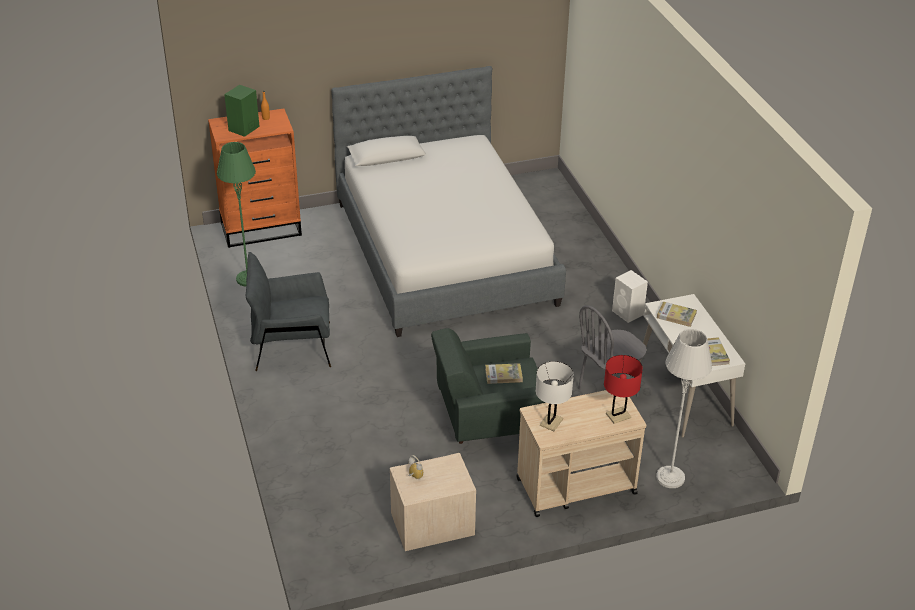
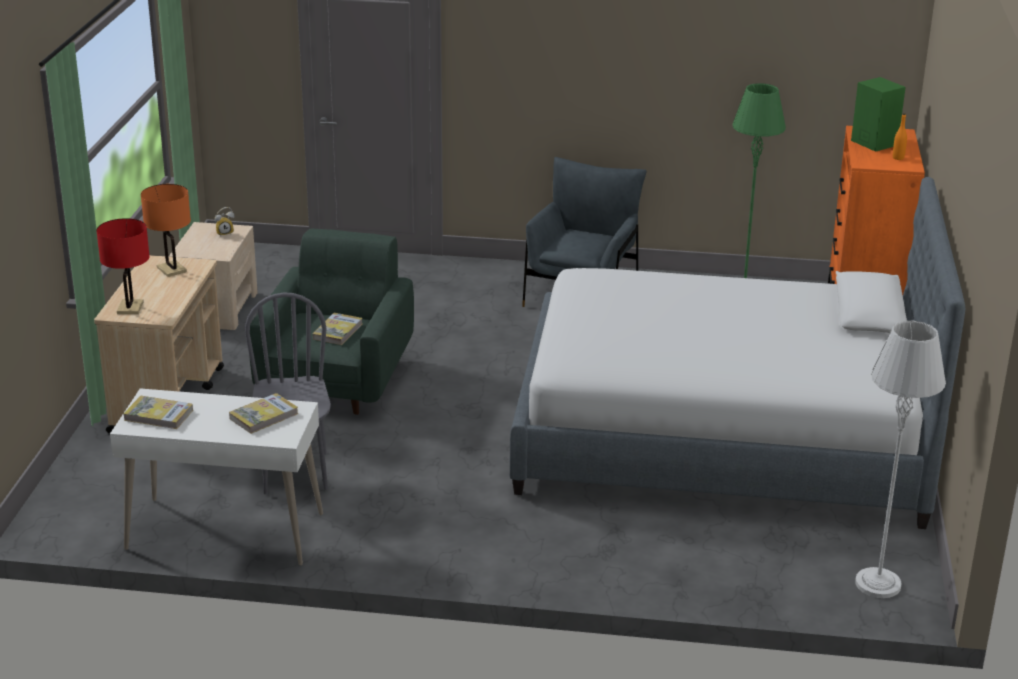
camera: 115 degrees right, 10 degrees down
(551, 422) = (171, 269): white table lamp -> orange table lamp
(628, 313) = (446, 550): white speaker -> none
(670, 478) = (102, 465): grey floor lamp -> grey floor lamp (877, 584)

